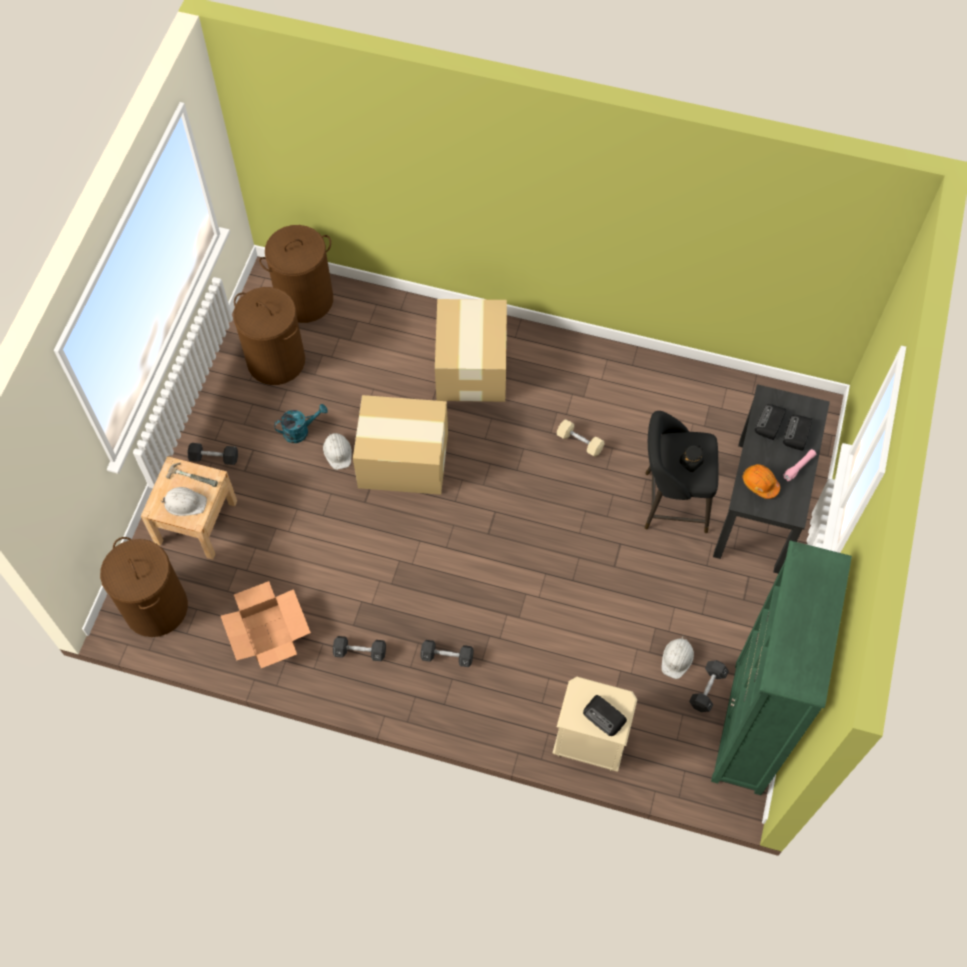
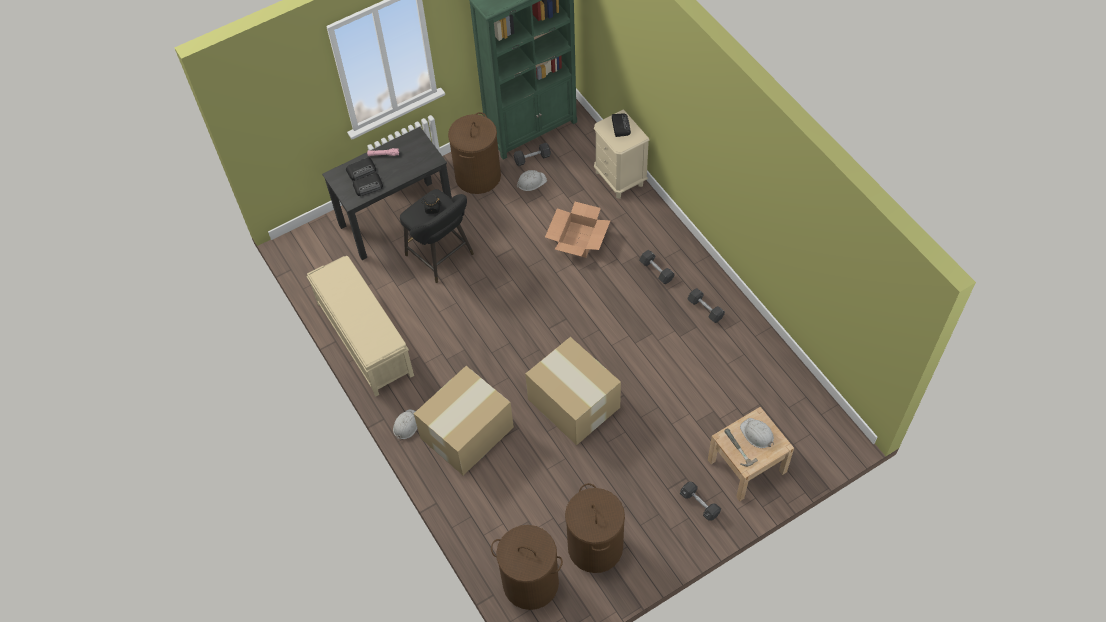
camera: 135 degrees left, 5 degrees down
(155, 607) = (815, 428): brown laundry basket -> brown laundry basket (478, 176)
(268, 633) = (753, 359): cardboard box -> cardboard box (578, 239)
(300, 431) = (623, 477): turquoise watering can -> none
(338, 452) = (611, 442): white hard hat -> white hard hat (406, 425)
(579, 442) = (454, 330): beige dumbbell -> none
(648, 374) = (364, 338): none -> beige bench
(760, 483) = (414, 162): orange hard hat -> none

